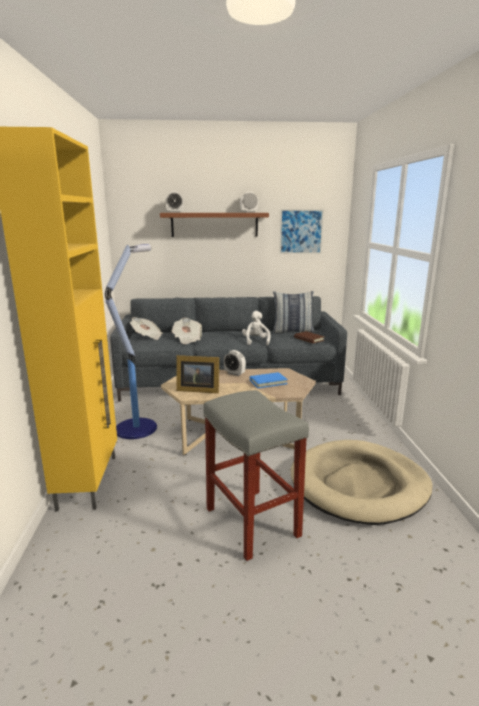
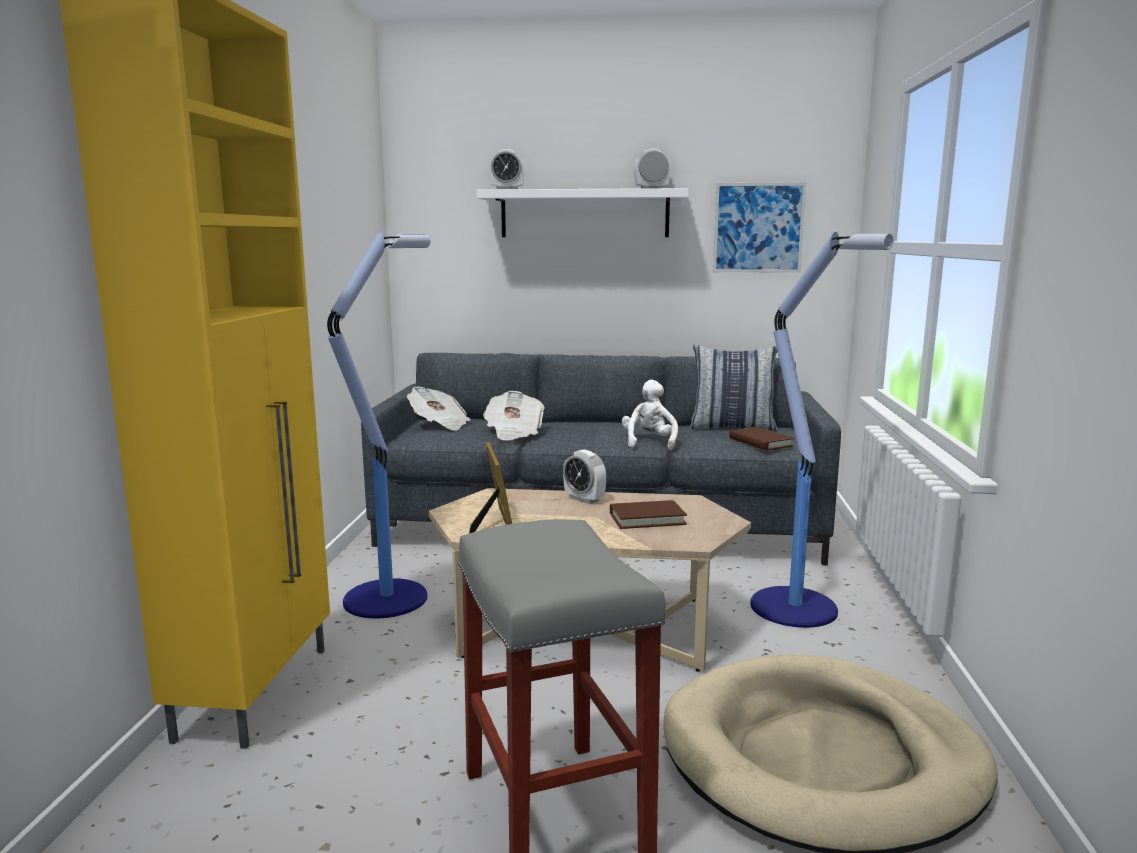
camera: 10 degrees right, 5 degrees down
(197, 389) = (495, 523): picture frame -> picture frame turned 120 degrees counterclockwise
(214, 224) = (584, 214): brown shelf -> white shelf
(268, 382) = (647, 518): blue book -> brown book
(332, 417) = (797, 609): none -> floor lamp

